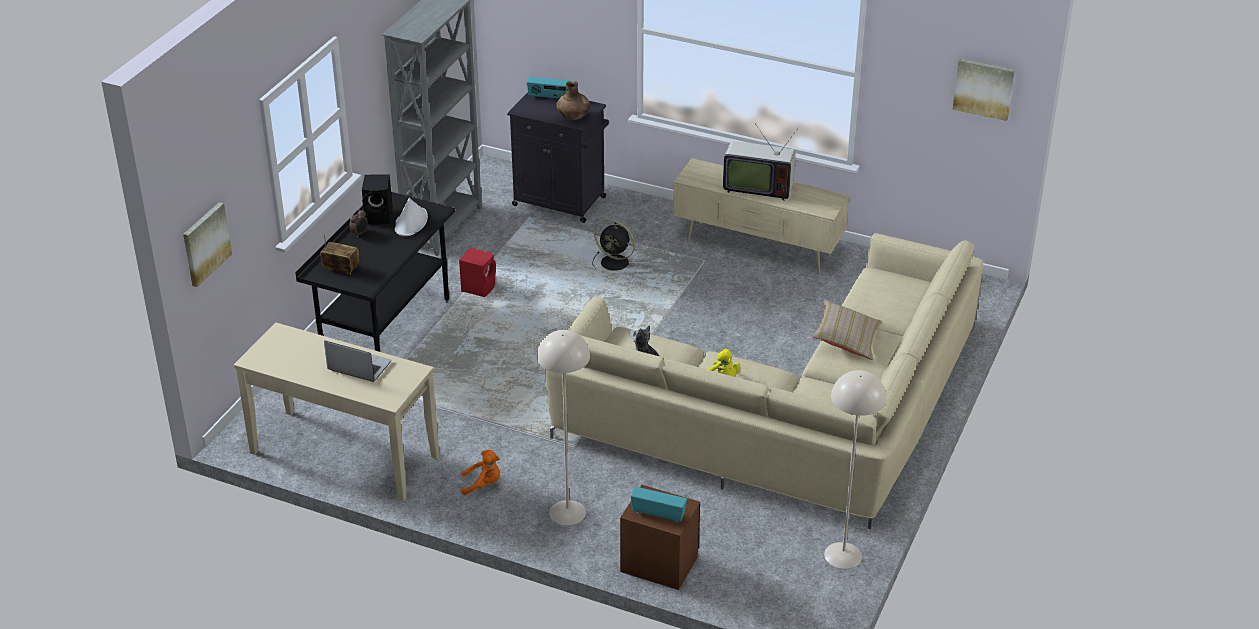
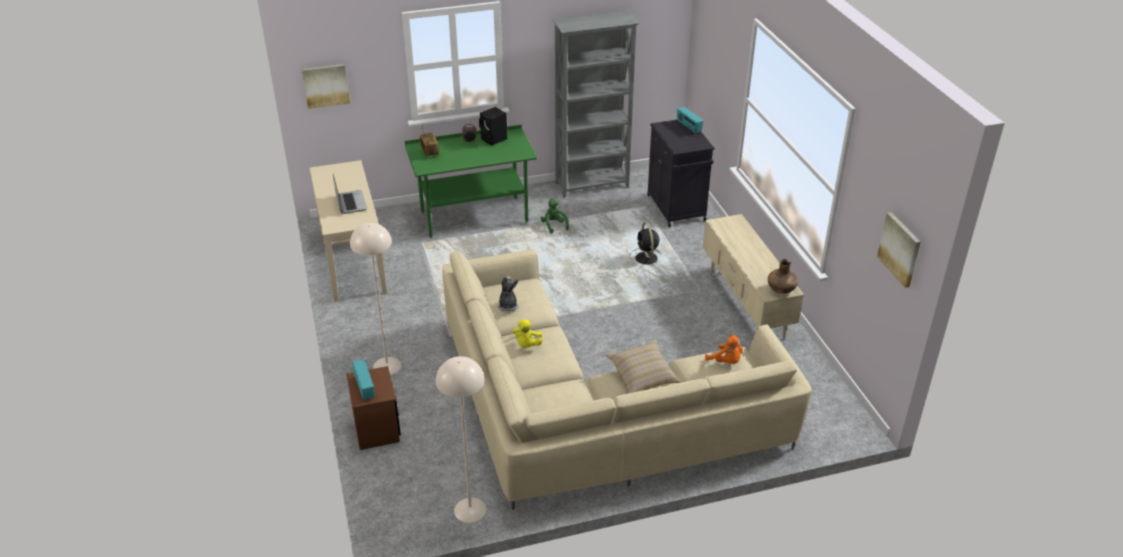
camera: 50 degrees right, 0 degrees up
(386, 331) = (474, 217): black desk -> green desk
(411, 222) = (502, 151): white hat -> none
(479, 288) = (554, 225): red speaker -> green plush toy
(483, 484) = (378, 321): orange plush toy -> orange plush toy (726, 361)
(573, 117) = (682, 144): brown vase -> brown vase (781, 290)
(757, 188) = (750, 254): television -> none

